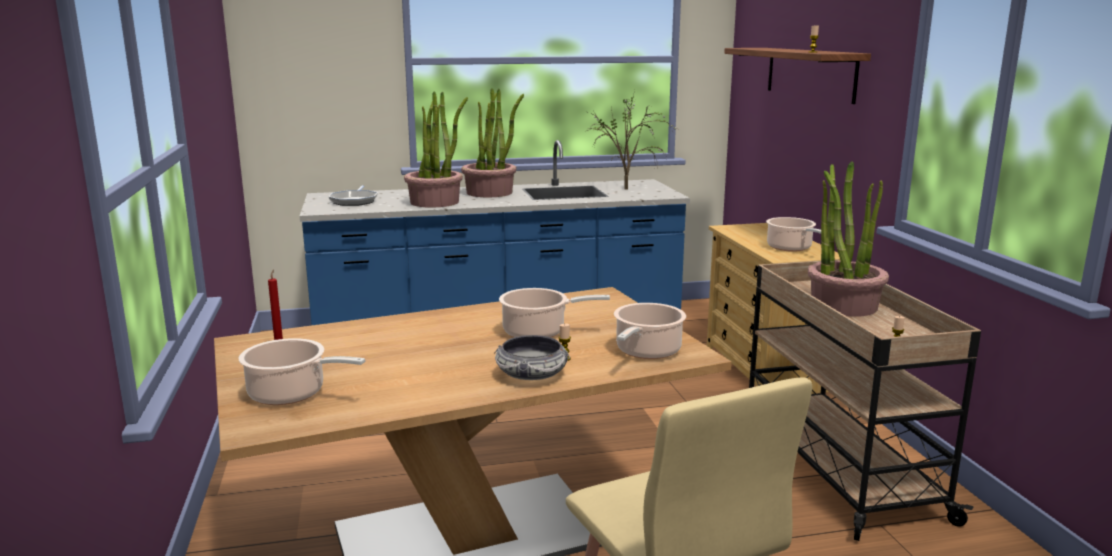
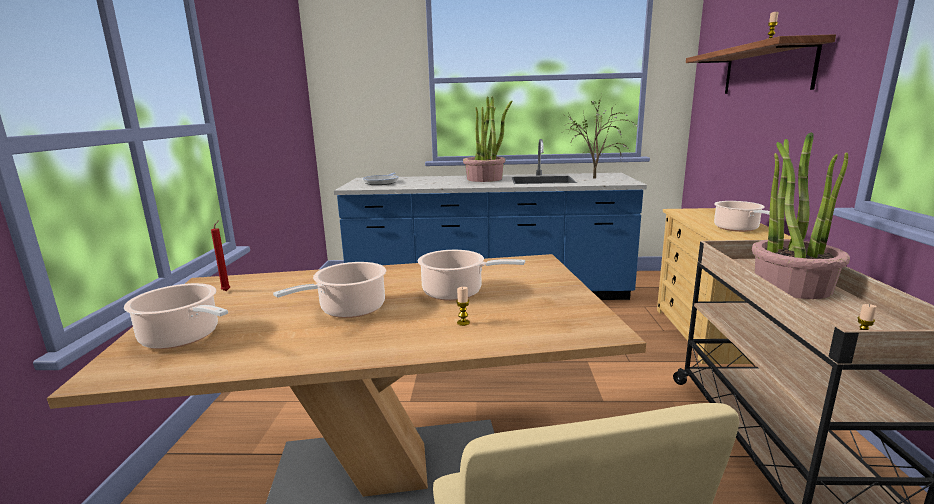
camera: 15 degrees right, 0 degrees up
(435, 202) = (438, 184): potted plant -> none
(532, 374) = (418, 338): bowl -> none
(646, 352) = (553, 322): cooking pot -> cooking pot (349, 309)

